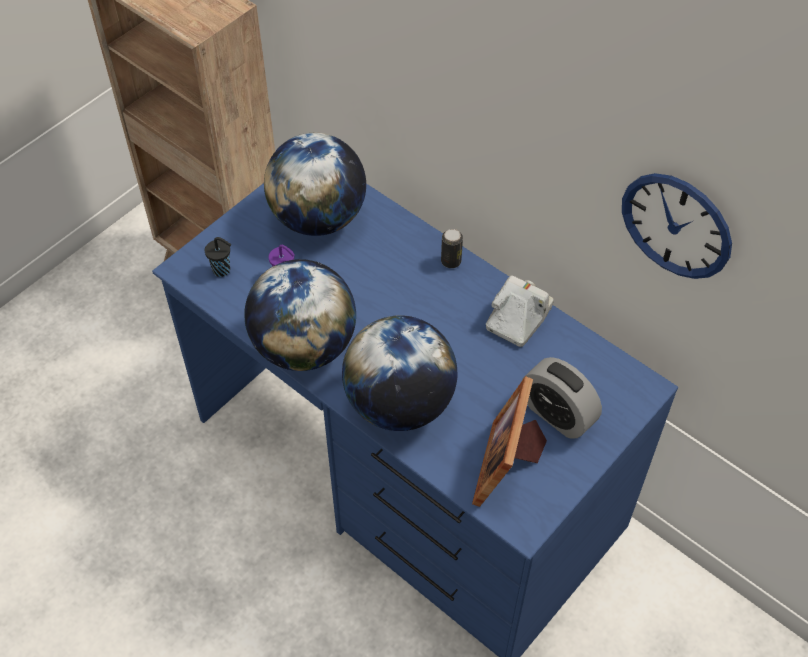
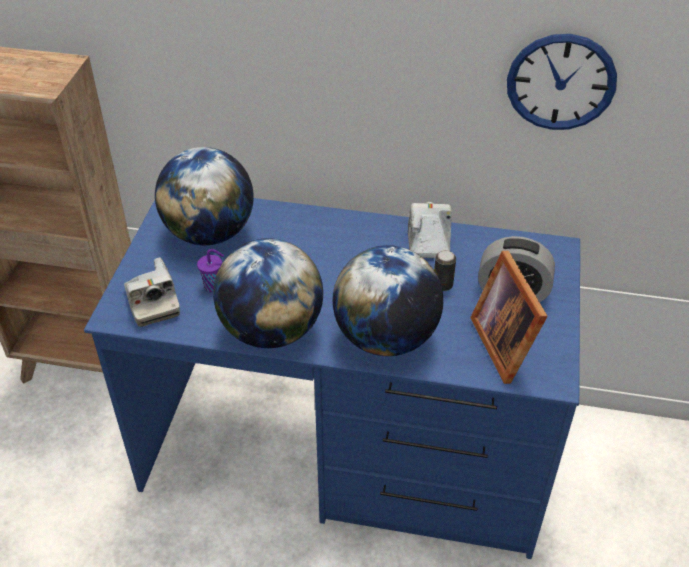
camera: 30 degrees left, 10 degrees down
(222, 270) = (152, 303): black cup -> camera
(451, 261) = (344, 222): can -> can (442, 285)

